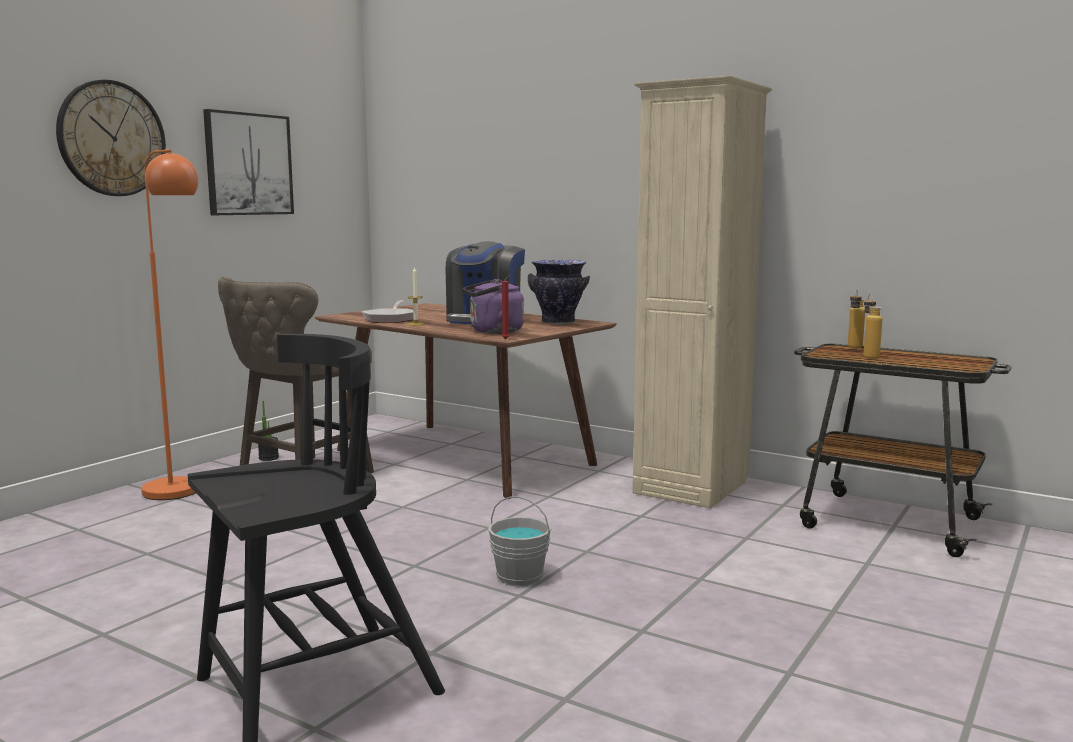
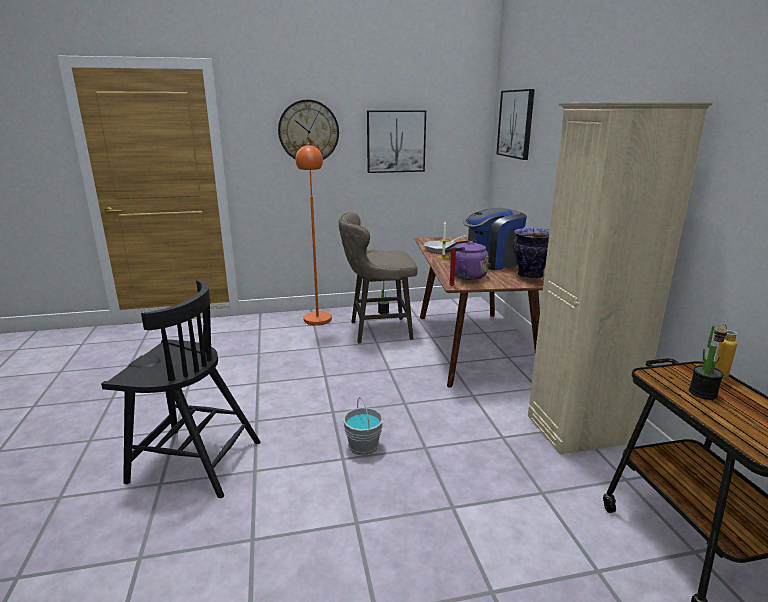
camera: 45 degrees right, 10 degrees up
(428, 140) = (516, 124): none -> picture
(869, 356) = (702, 393): bottle -> potted plant

